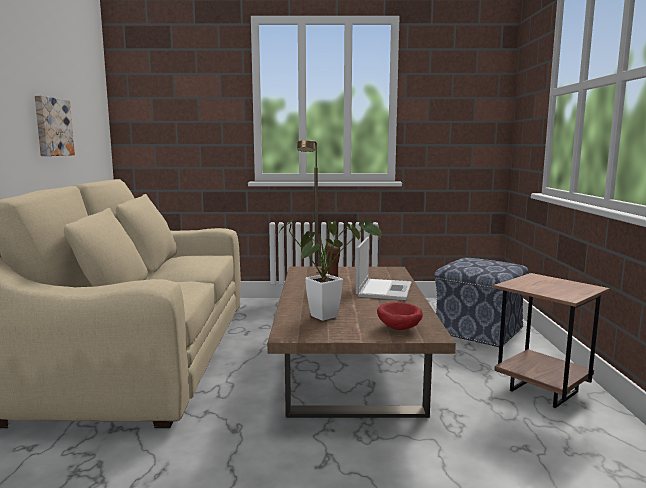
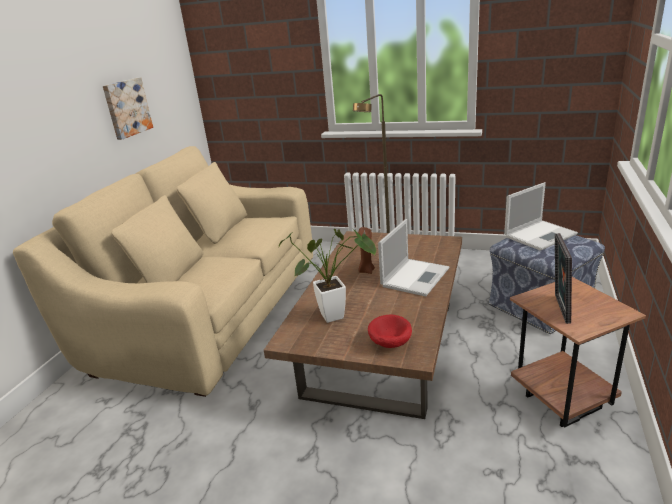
camera: 20 degrees right, 15 degrees up
(474, 261) = (540, 235): none -> laptop
(540, 288) = (558, 308): none -> picture frame

